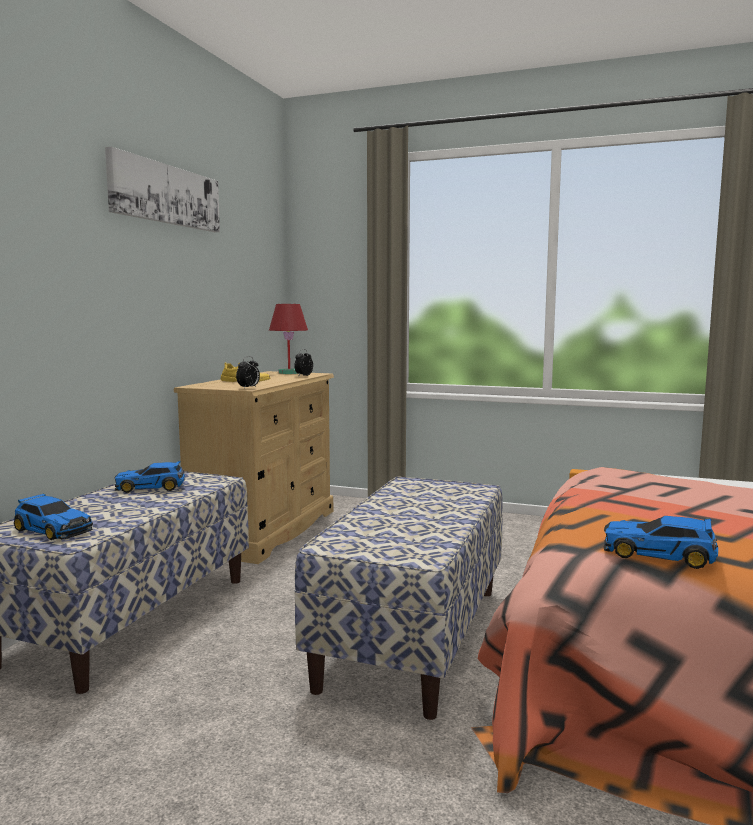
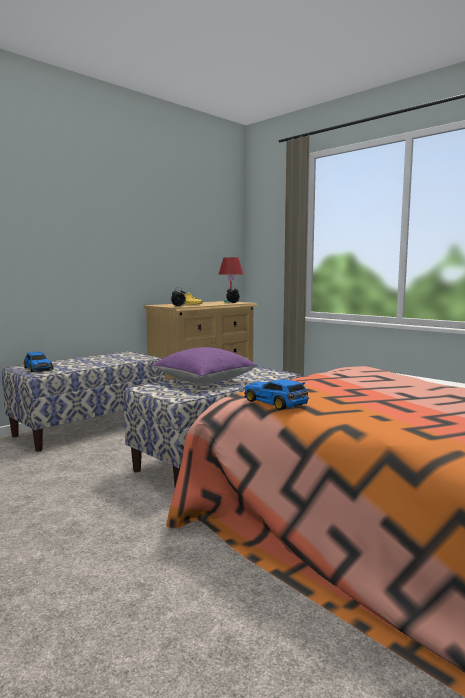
camera: 25 degrees right, 0 degrees up
(152, 487) = (110, 358): toy car -> none
(166, 195) = (142, 193): picture -> none
(399, 518) = (205, 381): none -> purple pillow

